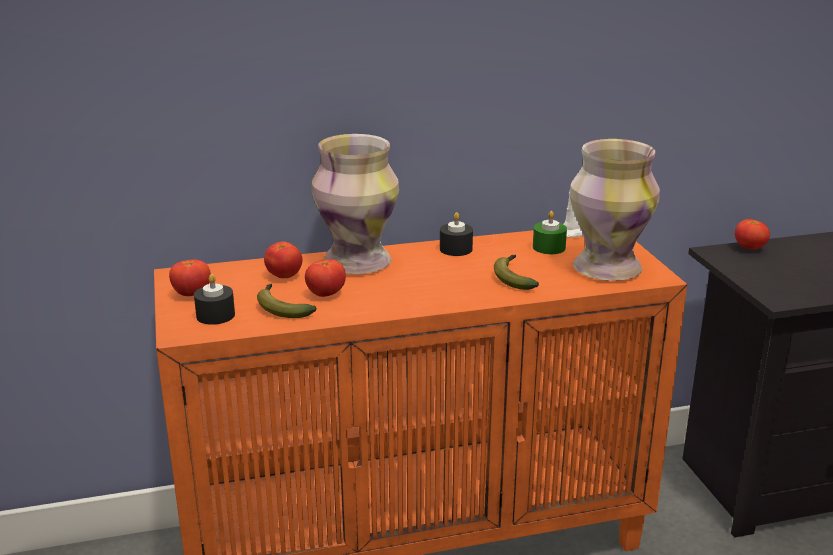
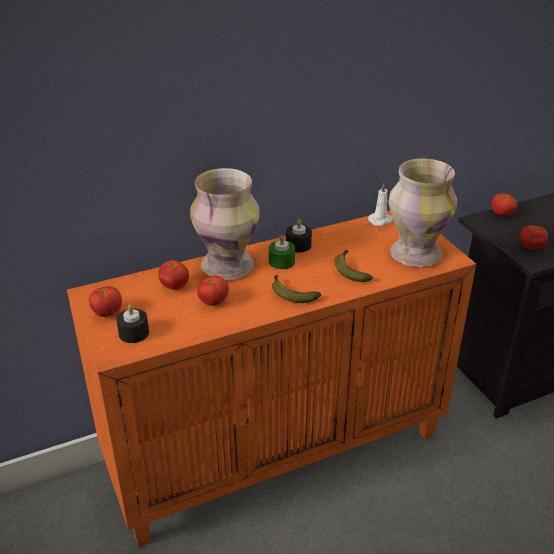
camera: 10 degrees left, 10 degrees up
(281, 308) = (183, 320): banana -> banana (291, 294)
(549, 247) = (367, 237): green candle -> green candle (281, 262)
(779, 285) = (530, 247): none -> tomato

